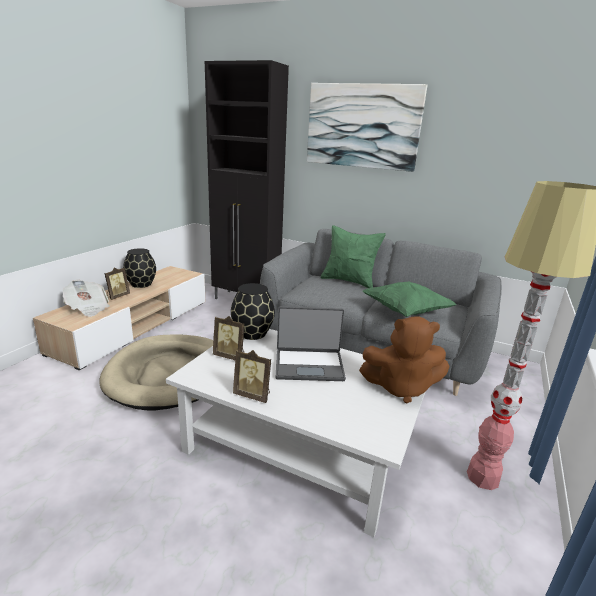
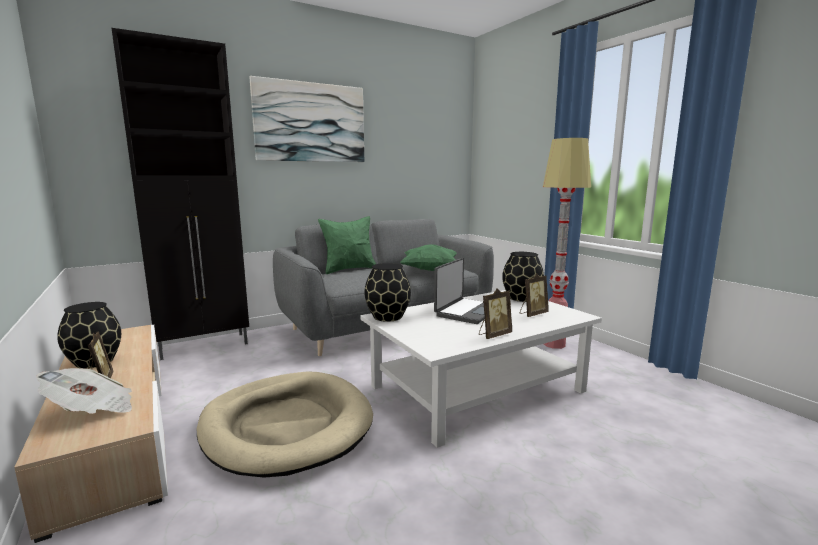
camera: 55 degrees left, 10 degrees down
(230, 356) = (419, 331): picture frame -> picture frame (532, 314)
(401, 387) = (521, 298): brown plush toy -> black vase

